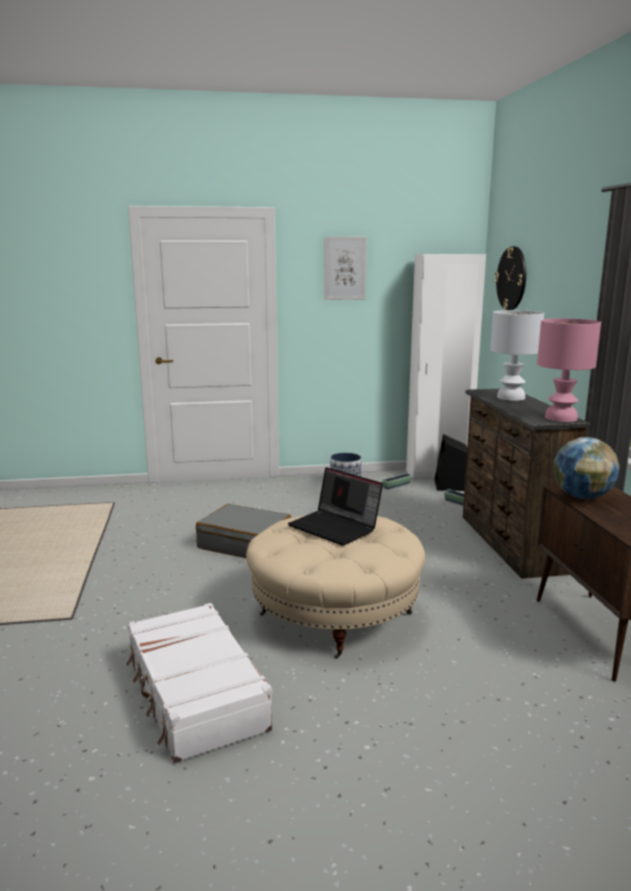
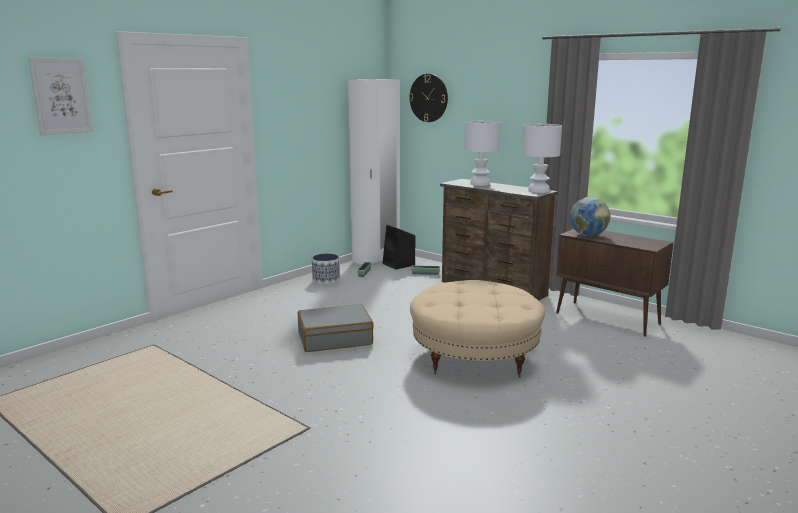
camera: 40 degrees left, 0 degrees up
(194, 693) = (483, 427): white suitcase -> none
(336, 527) = (465, 291): laptop -> none
(345, 268) = (301, 93): picture -> picture (61, 96)
(560, 418) = (538, 191): pink table lamp -> white table lamp

